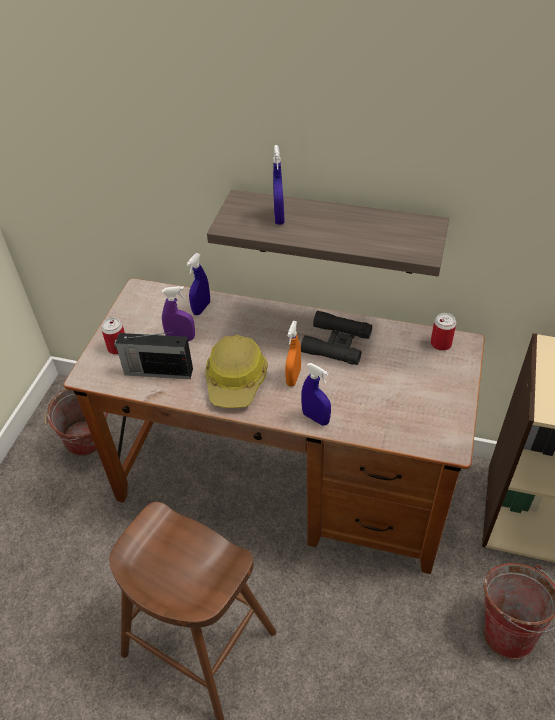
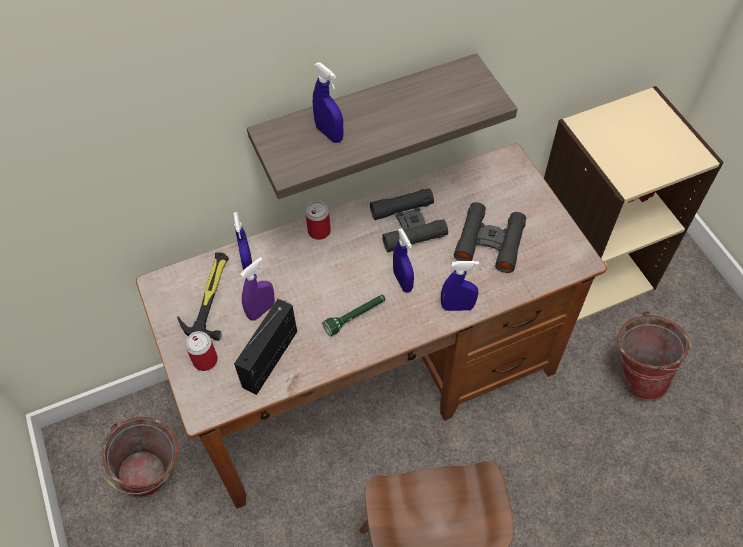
camera: 40 degrees left, 10 degrees up
(157, 371) = (271, 358): radio -> radio turned 150 degrees clockwise
(159, 313) = (210, 296): none -> hammer
(236, 380) = (355, 317): hard hat -> green flashlight
(293, 377) = (402, 281): orange spray bottle -> blue spray bottle
(387, 389) = (490, 242): none -> black binoculars
(441, 344) = (492, 171): can -> can (319, 231)

